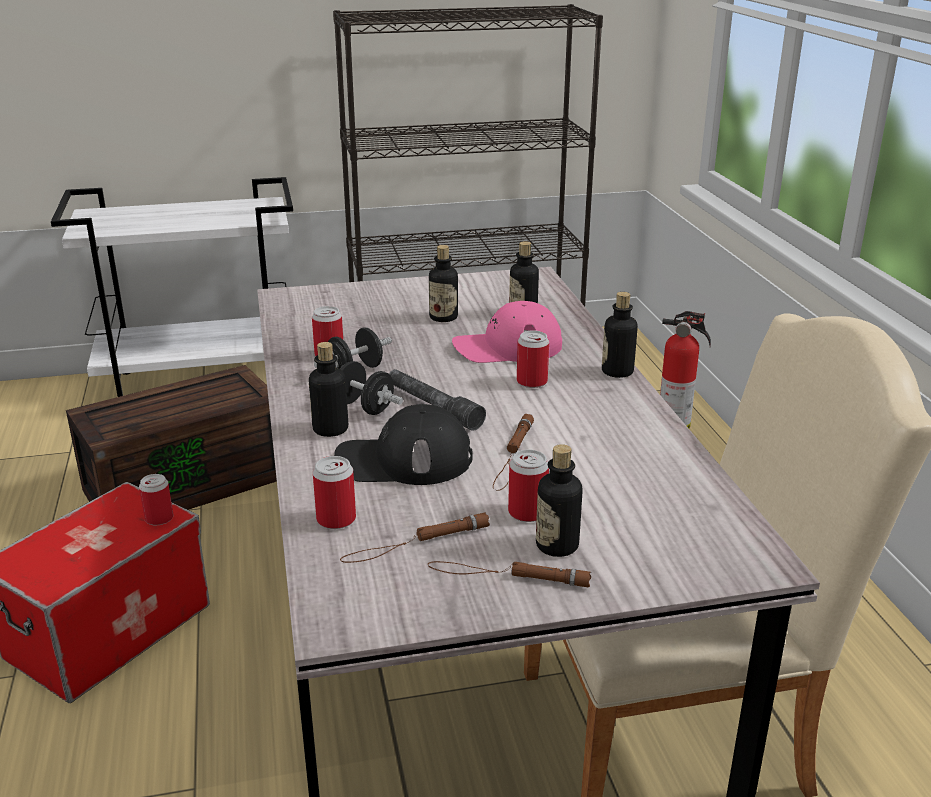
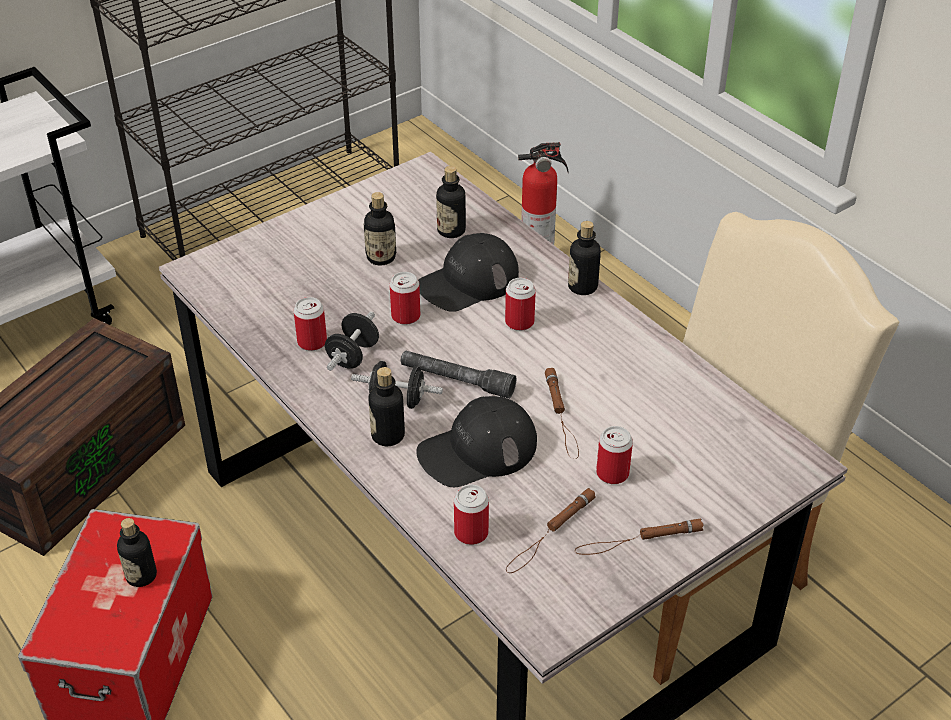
camera: 25 degrees left, 15 degrees up
(159, 518) = (163, 540): can -> can (405, 316)
(507, 347) = (468, 282): pink cap -> black cap
(557, 545) = (654, 498): bottle -> bottle (141, 576)

